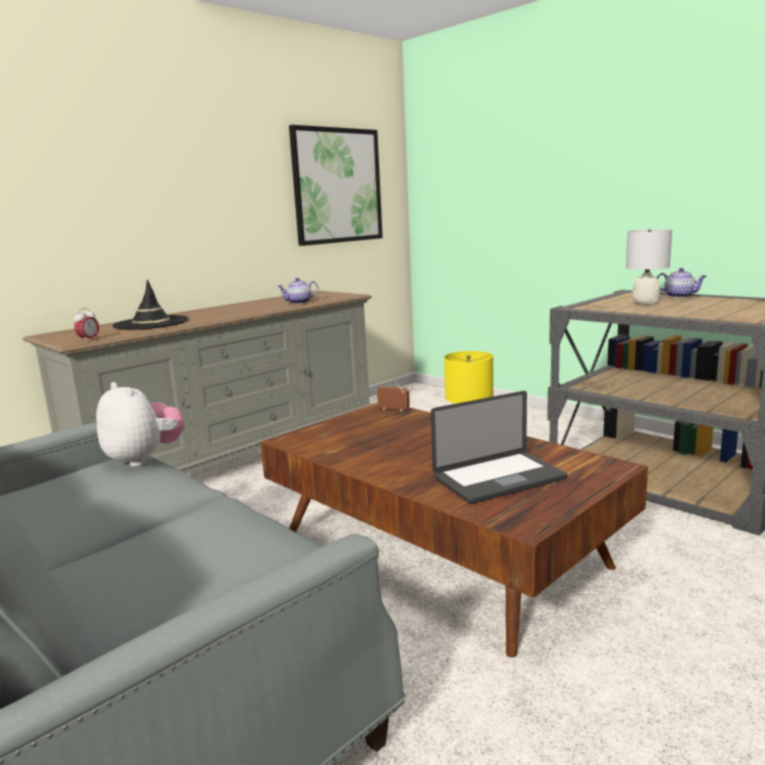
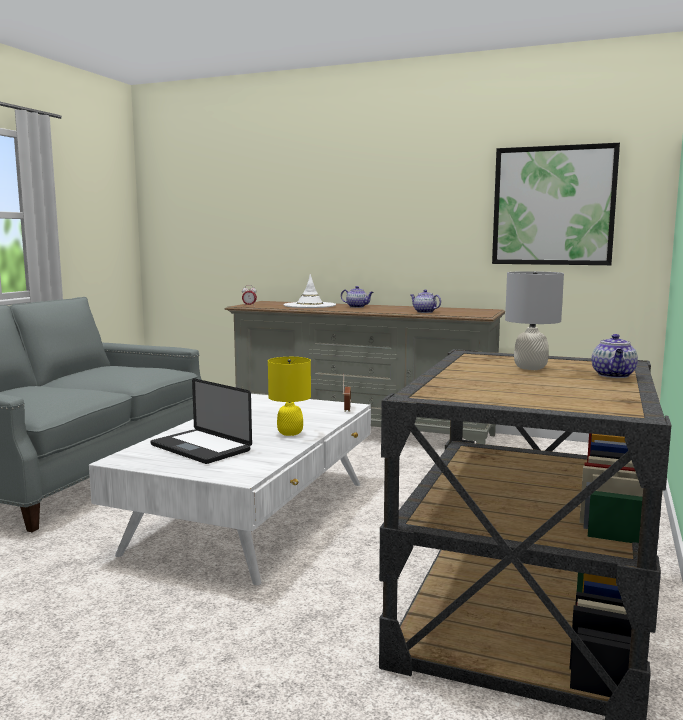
camera: 65 degrees right, 5 degrees down
(144, 459) = (166, 371): plush toy -> none
(151, 323) = (309, 305): black hat -> white hat
(207, 313) = (357, 307): none -> teapot
(440, 550) = (254, 515): brown coffee table -> white coffee table

